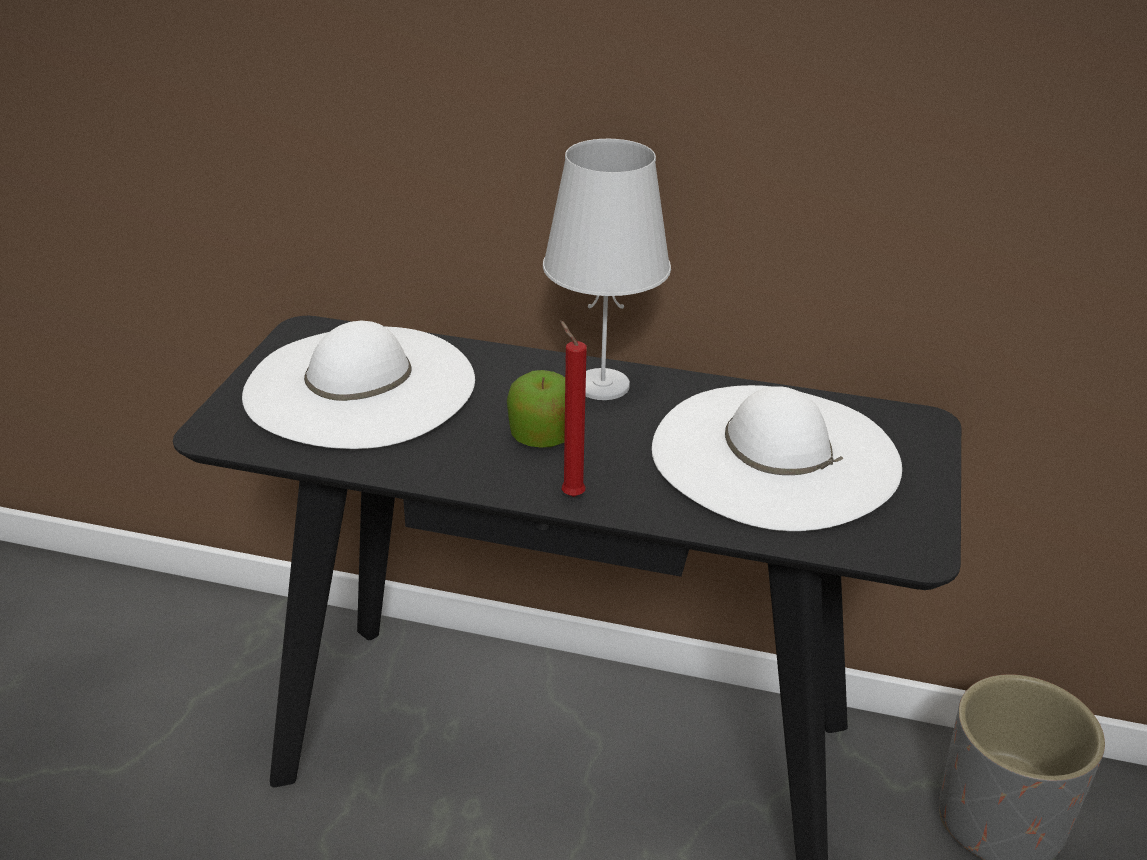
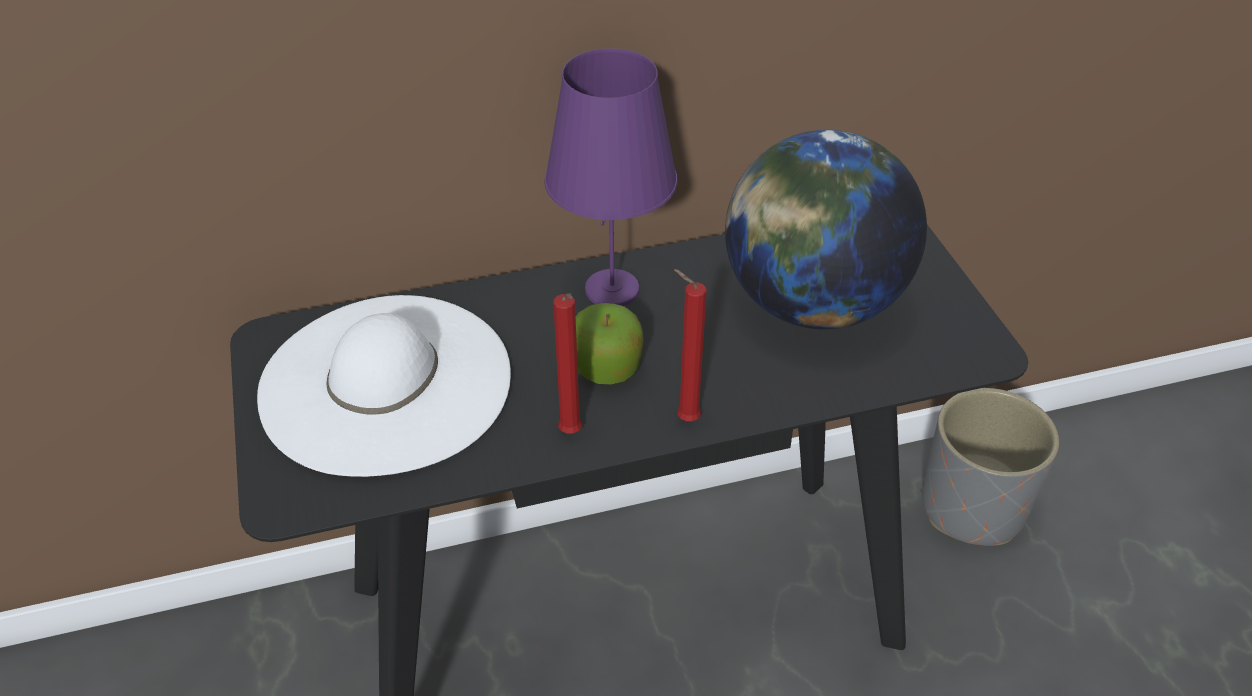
camera: 30 degrees left, 10 degrees up
(465, 470) = (571, 434): none -> red candle
(603, 386) = (612, 290): white table lamp -> purple table lamp
(775, 455) = (811, 304): white hat -> globe

